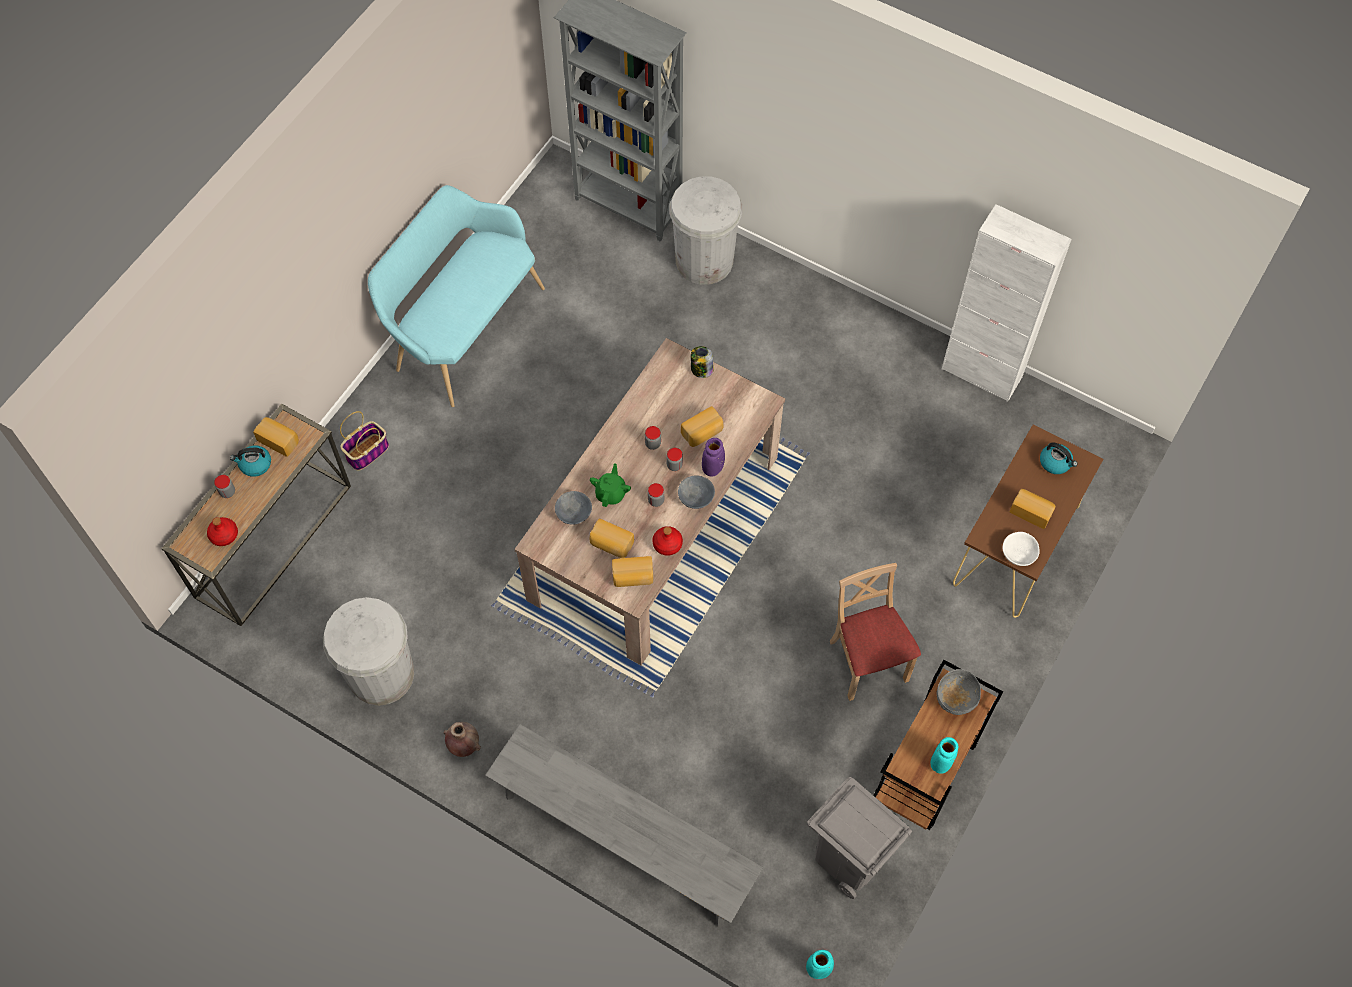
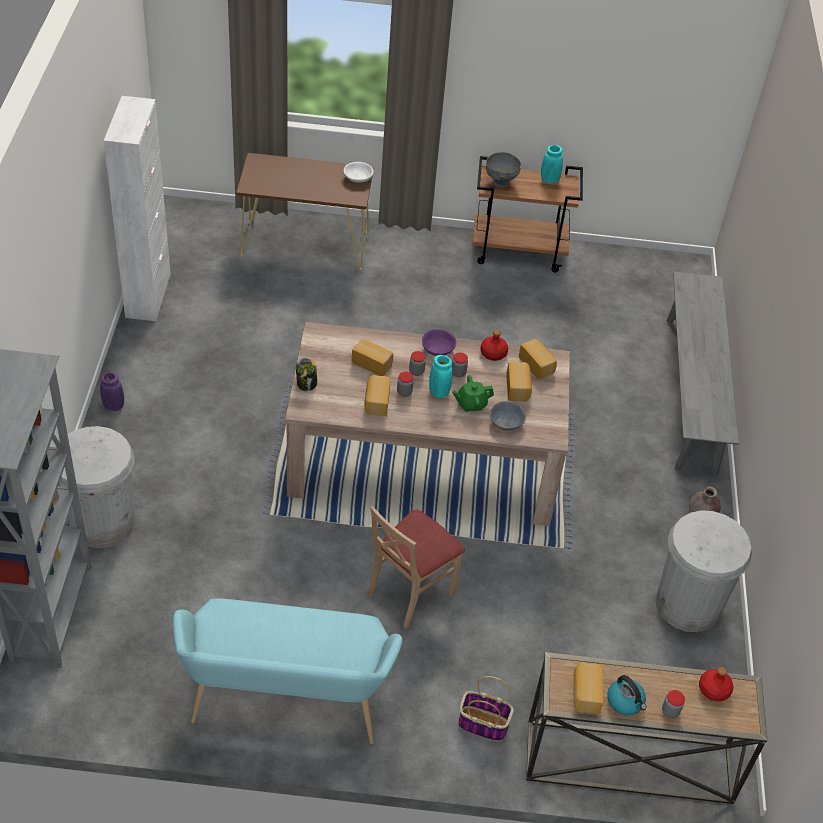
camera: 120 degrees left, 15 degrees down
(696, 497) = (438, 349): grey bowl -> purple bowl
(712, 468) = (403, 347): purple vase -> purple vase (113, 406)
(818, 969) = (691, 270): turquoise vase -> turquoise vase (439, 392)
(849, 857) = (607, 273): grey trash can -> none
(867, 662) = (456, 300): beige chair -> beige chair (410, 592)
(1031, 512) = (318, 178): bread -> bread (376, 402)
(1055, 462) = (265, 174): kettle -> none

